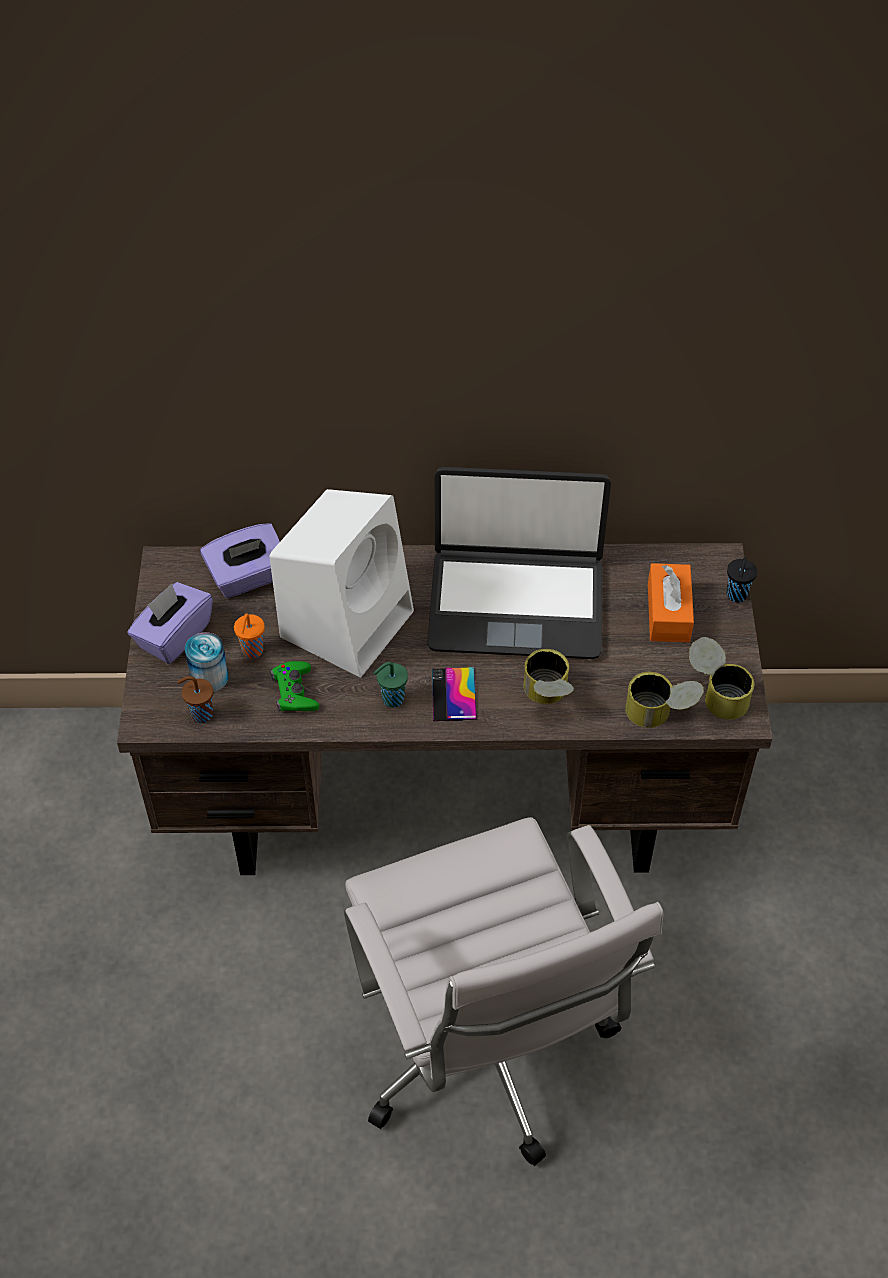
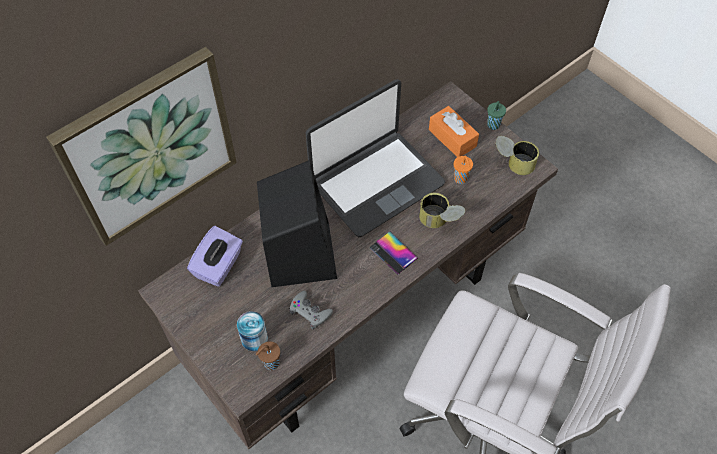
camera: 40 degrees left, 5 degrees up
(174, 636) = (209, 330): purple tissue box -> none
(205, 364) = (149, 147): none -> picture
(252, 651) = (264, 306): orange cup -> orange cup (461, 179)
(295, 692) = (310, 312): green game controller -> grey game controller
(348, 621) = (299, 252): white speaker -> black speaker
(391, 699) = (365, 278): green cup -> green cup (492, 126)
(660, 714) = (499, 192): can -> none
(736, 596) = (474, 109): black cup -> none

